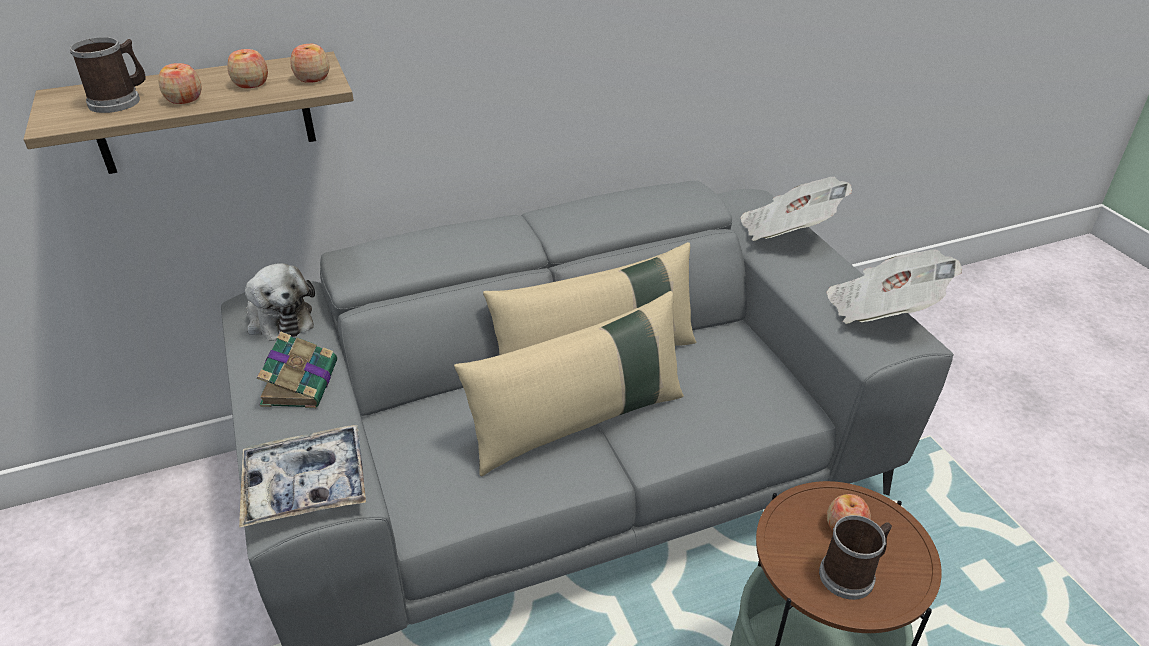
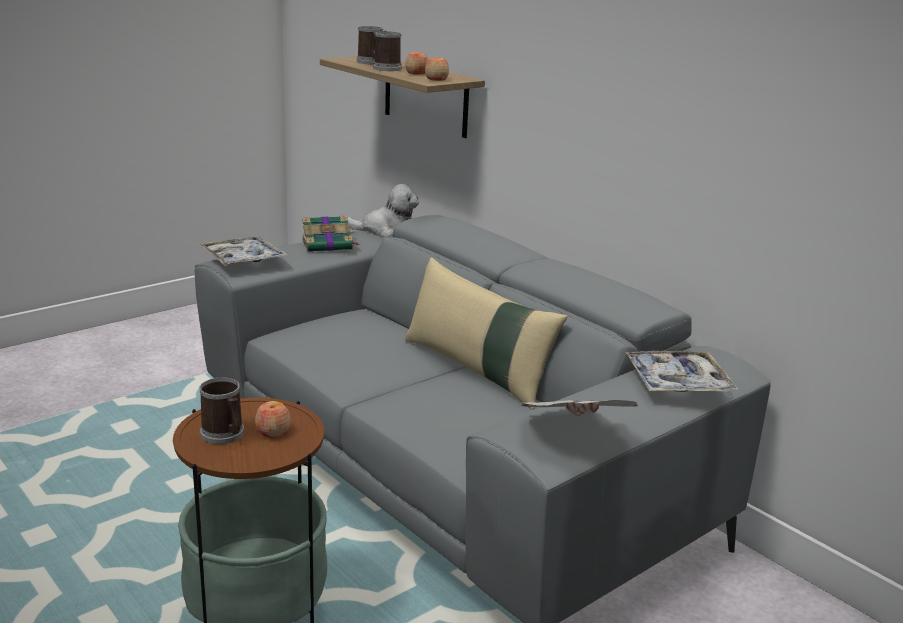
camera: 70 degrees right, 15 degrees down
(184, 99) = (384, 68): apple -> mug
(278, 318) = (386, 231): plush toy -> plush toy turned 120 degrees counterclockwise
(578, 422) = (395, 371): beige pillow -> none
(787, 231) = (677, 382): newspaper -> tray

